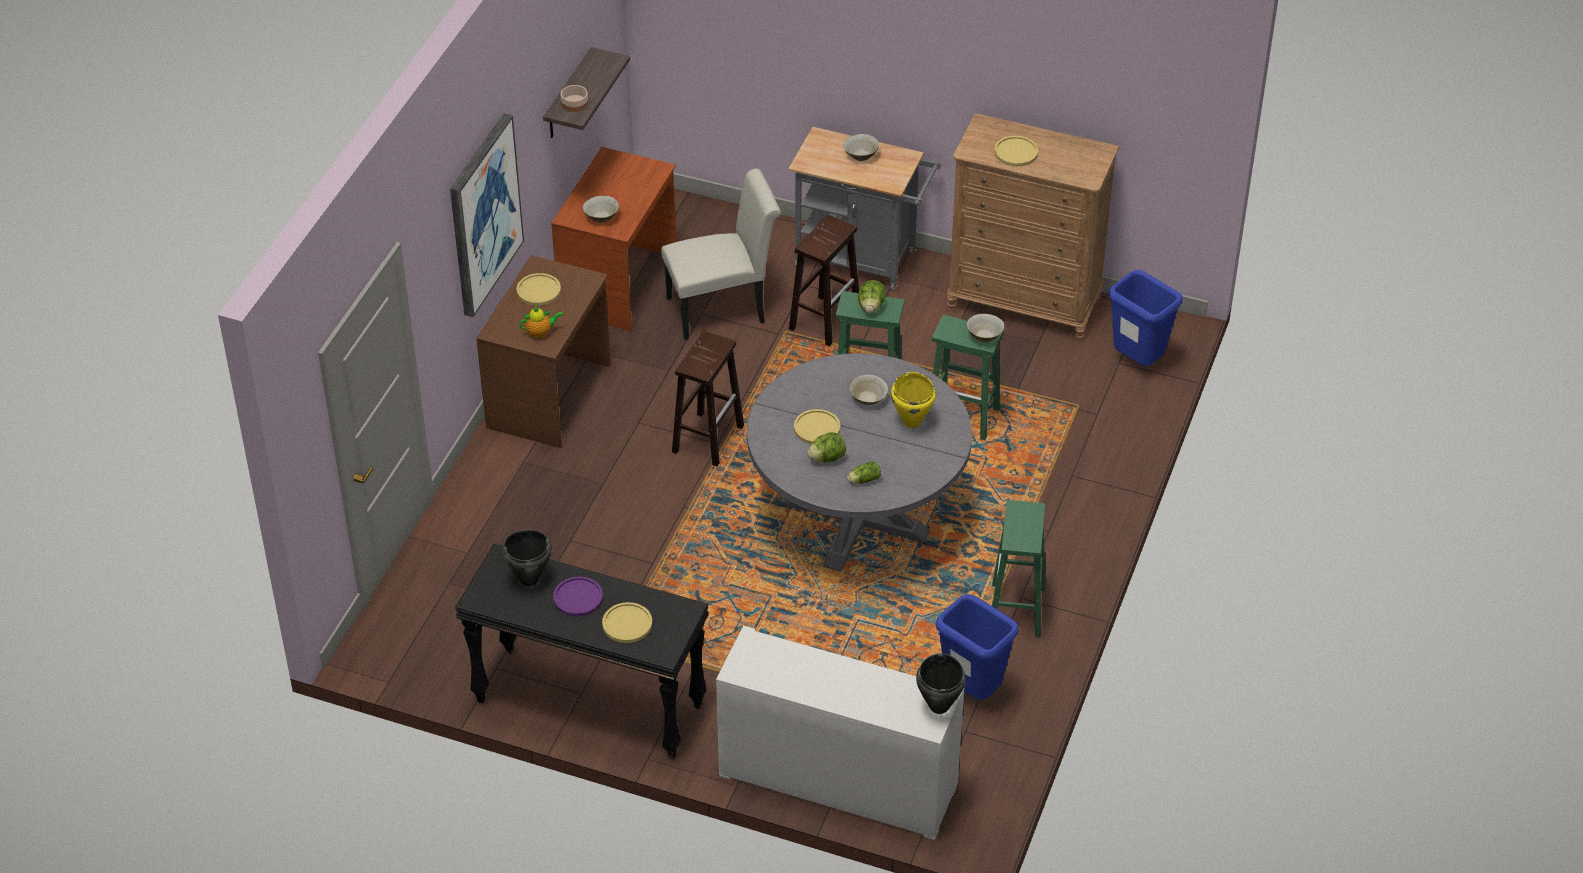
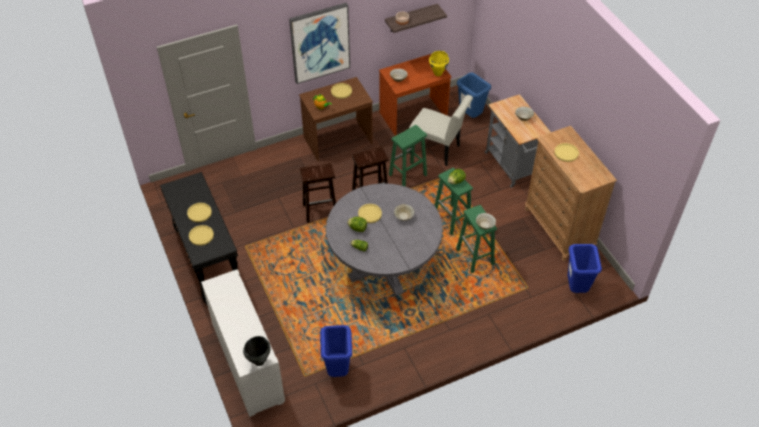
camera: 45 degrees right, 5 degrees up
(529, 578) = (194, 193): black cooking pot -> none
(578, 597) = (199, 213): purple plate -> yellow plate
(704, 228) = (470, 115): none -> blue trash can
(825, 320) = (470, 181): brown stool -> brown stool (320, 210)
(912, 421) = (408, 238): yellow cooking pot -> yellow cooking pot (438, 73)
(1016, 610) = (396, 351): green stool -> green stool (407, 175)

